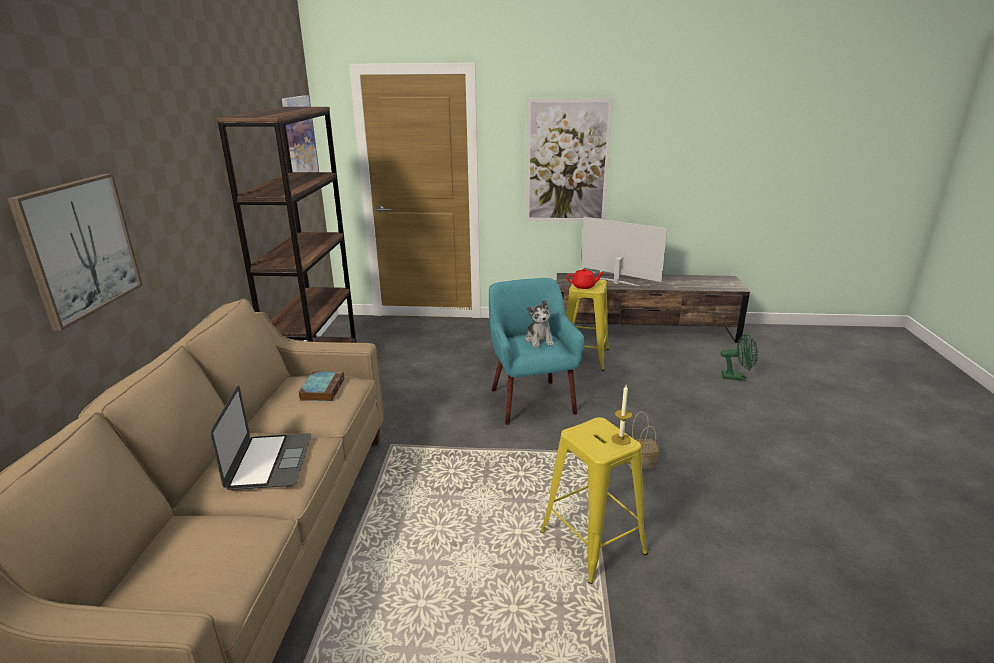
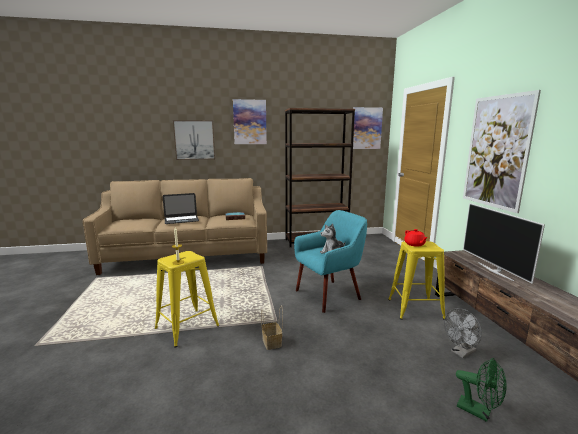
camera: 75 degrees right, 10 degrees down
(170, 160) = (250, 122): none -> picture
(617, 282) = (495, 271): television -> television turned 150 degrees clockwise
(664, 359) = (461, 353): none -> grey fan
(737, 377) = (479, 412): green fan -> green fan turned 45 degrees counterclockwise

